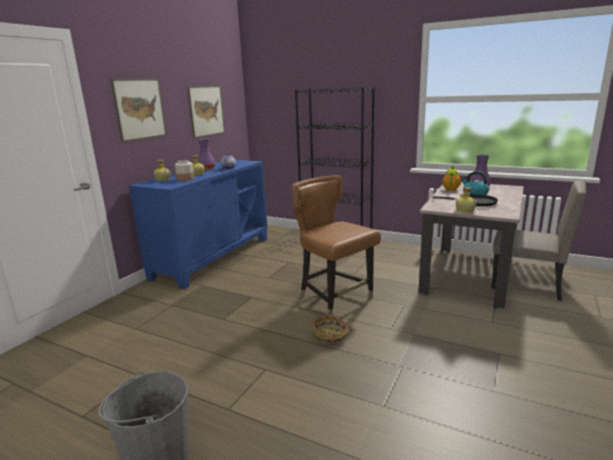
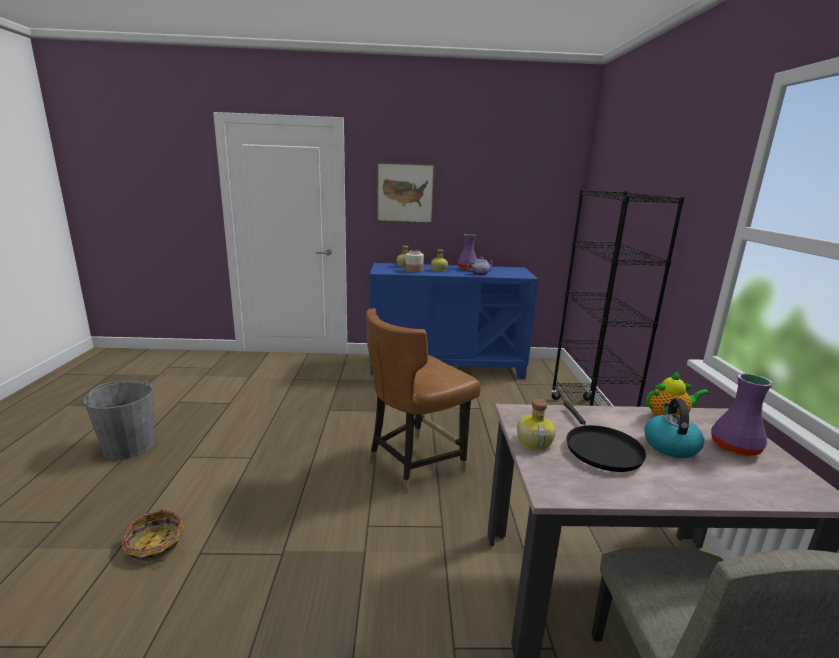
camera: 60 degrees right, 0 degrees up
(206, 111) = (503, 205): picture -> none
(330, 336) = (327, 481): basket -> basket (155, 545)
(334, 299) = (414, 463): brown chair -> brown chair turned 150 degrees counterclockwise

